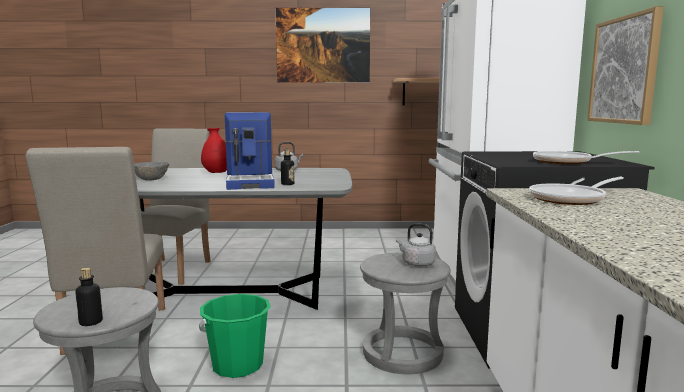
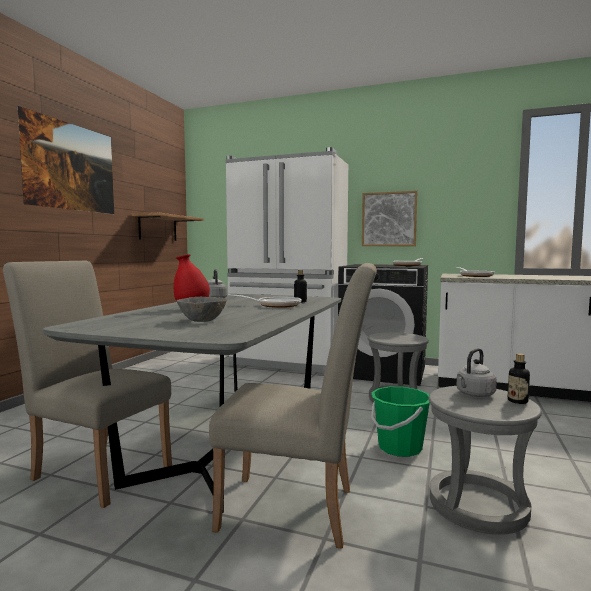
camera: 70 degrees left, 5 degrees down
(251, 182) = (275, 305): coffee machine -> frying pan
(416, 263) = (395, 335): grey kettle -> grey kettle (474, 394)

